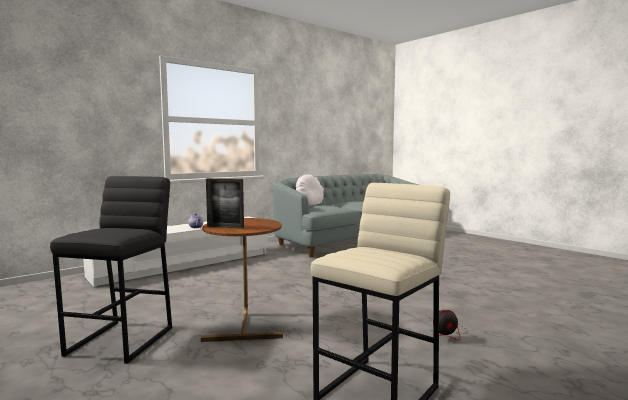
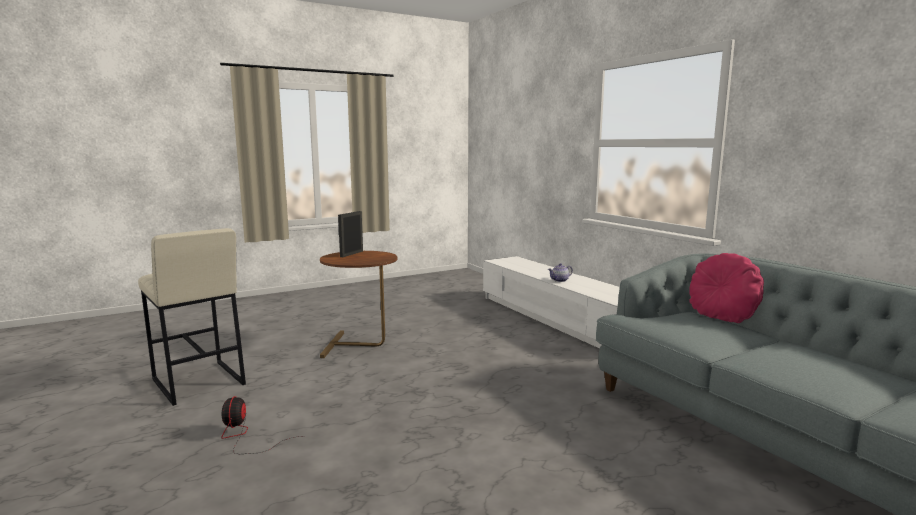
camera: 100 degrees right, 5 degrees up
(122, 340) = (364, 314): black stool -> none
(309, 205) = (722, 318): white pillow -> pink pillow

